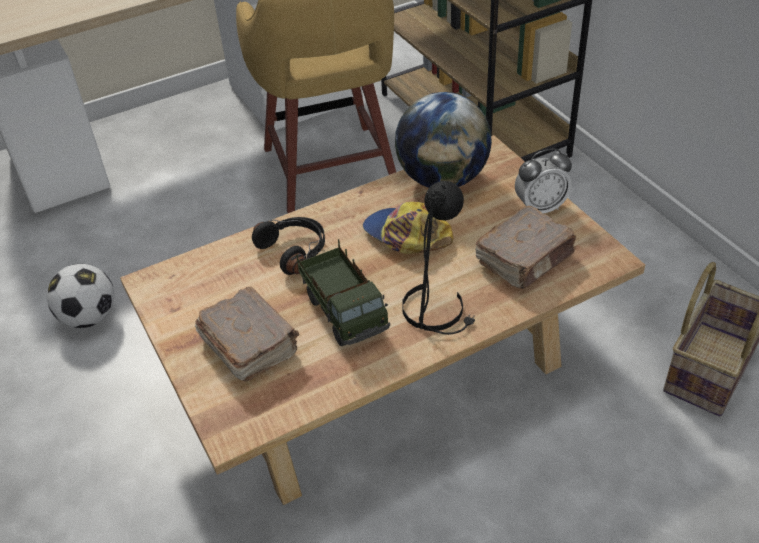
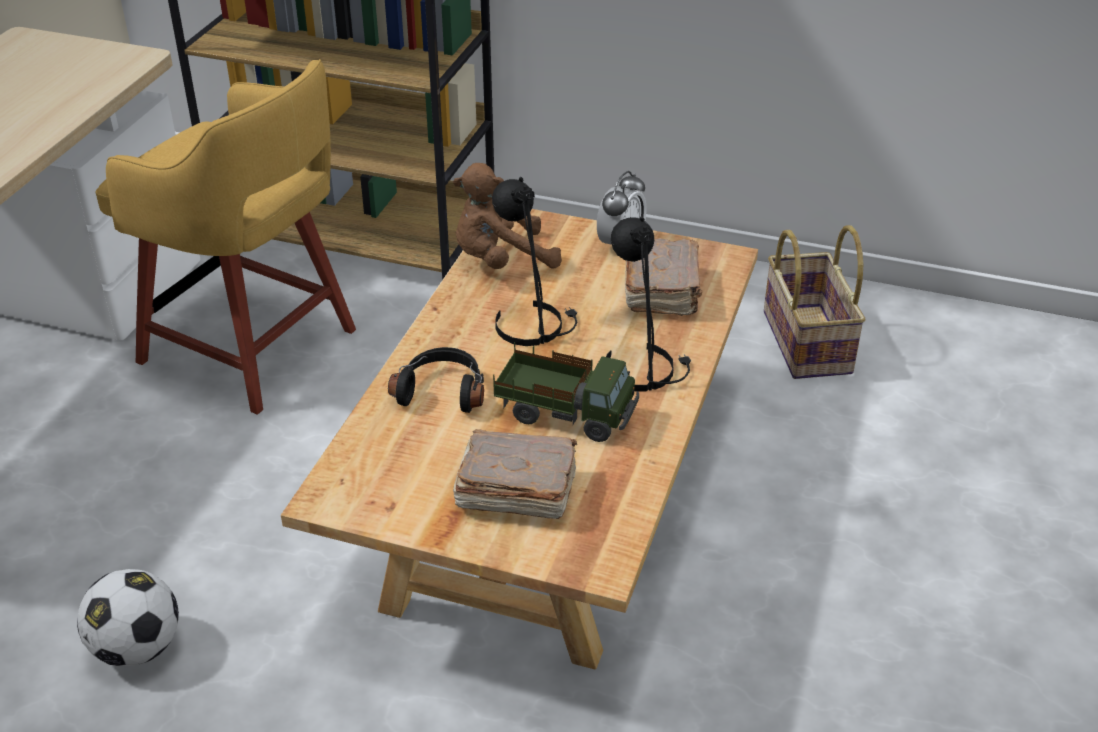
camera: 45 degrees left, 5 degrees down
(406, 235) = (533, 324): cap -> black table lamp
(443, 179) = (500, 260): globe -> brown plush toy

